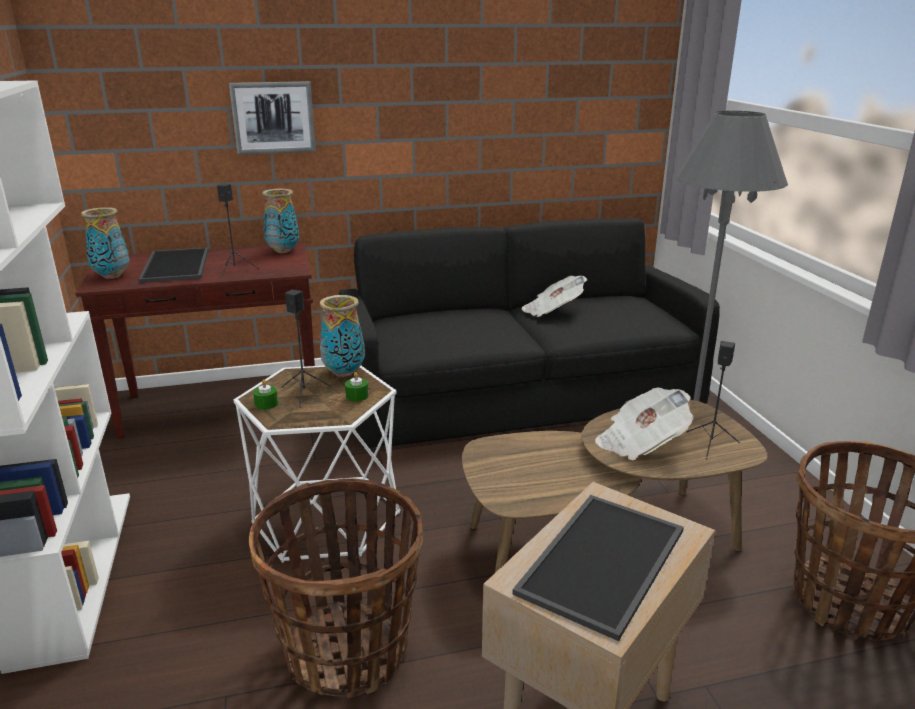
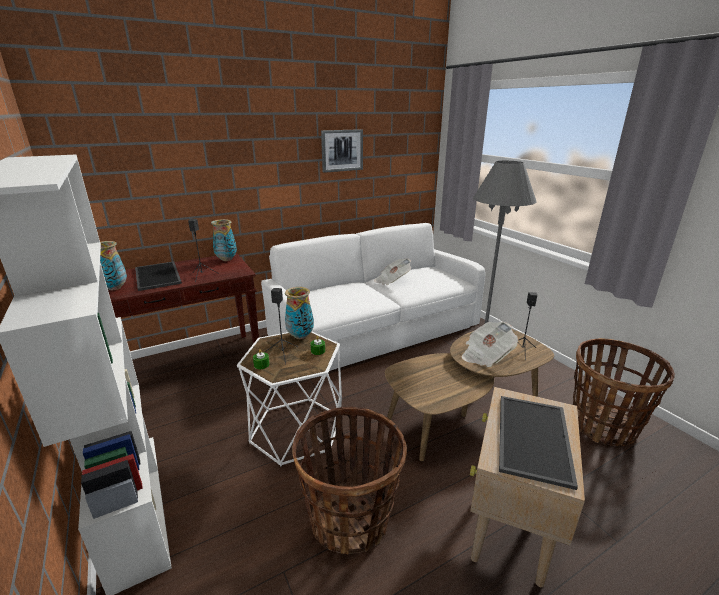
camera: 15 degrees left, 0 degrees up
(273, 117) = (212, 173): picture -> picture (342, 150)
(519, 388) = (375, 327): black sofa -> white sofa

